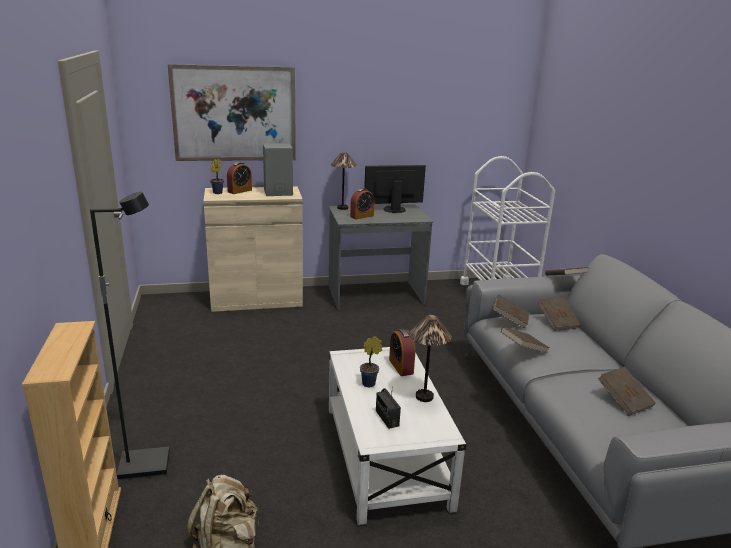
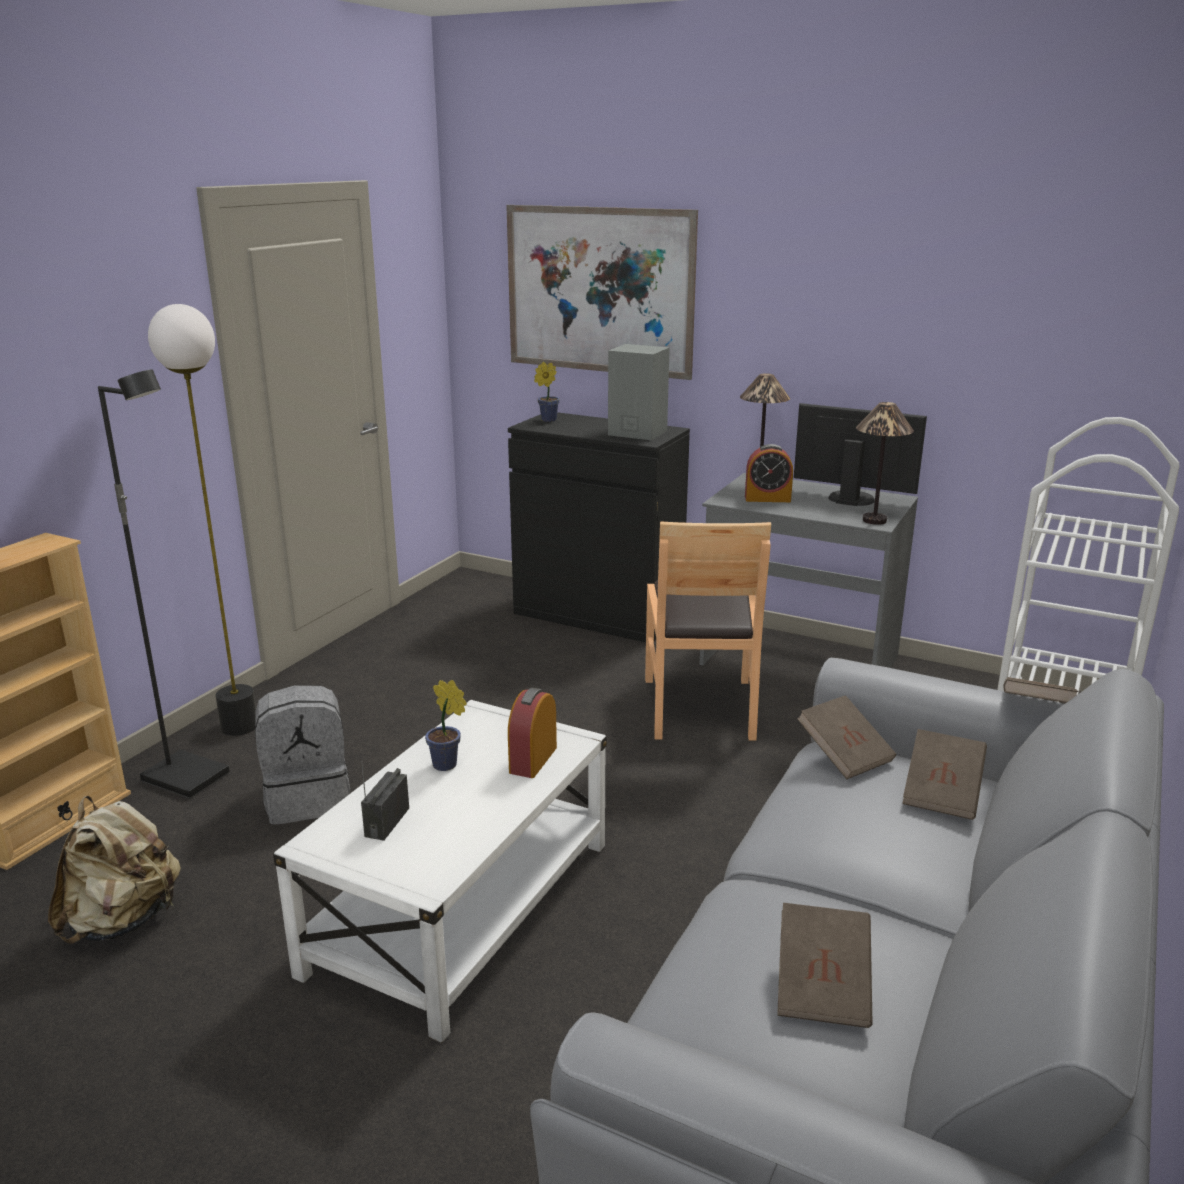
camera: 40 degrees right, 0 degrees up
(135, 424) = (240, 726): none -> floor lamp
(237, 443) = (309, 798): none -> grey backpack
(239, 191) = (585, 422): alarm clock -> none
(256, 299) = (598, 614): beige cabinet -> black cabinet
(363, 329) = (700, 707): none -> brown chair
(424, 396) = (491, 817): table lamp -> table lamp (875, 520)
(523, 349) = (779, 812): brown book -> none

